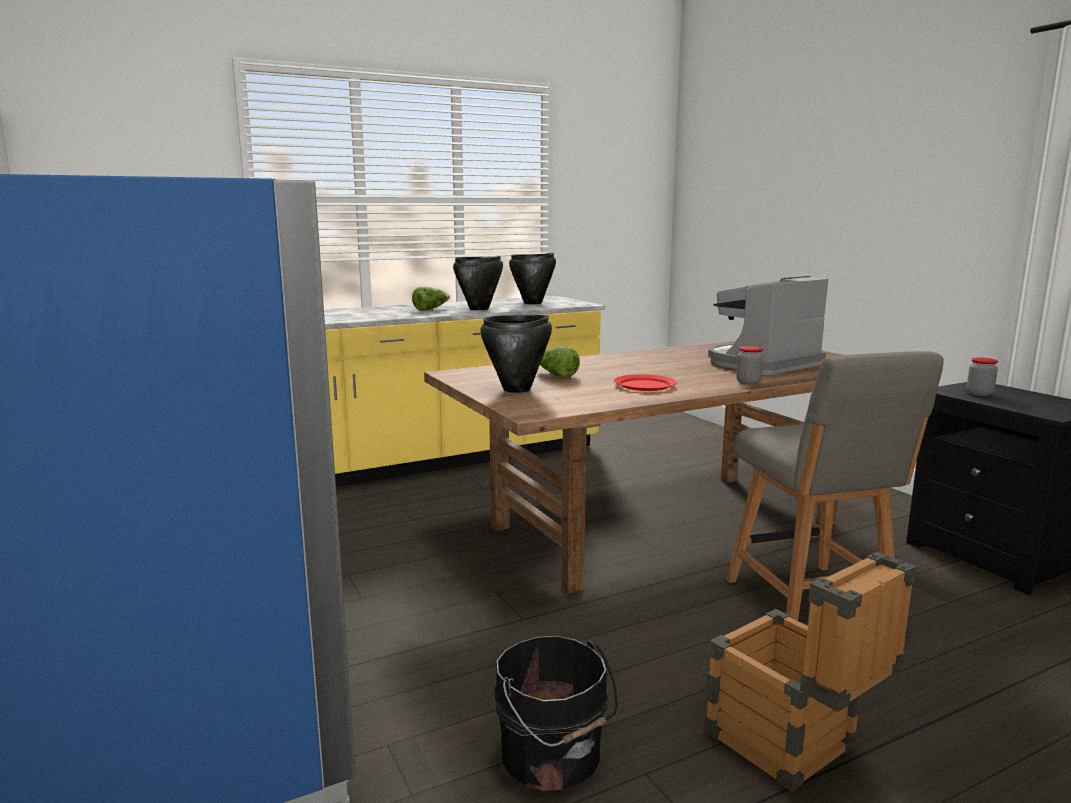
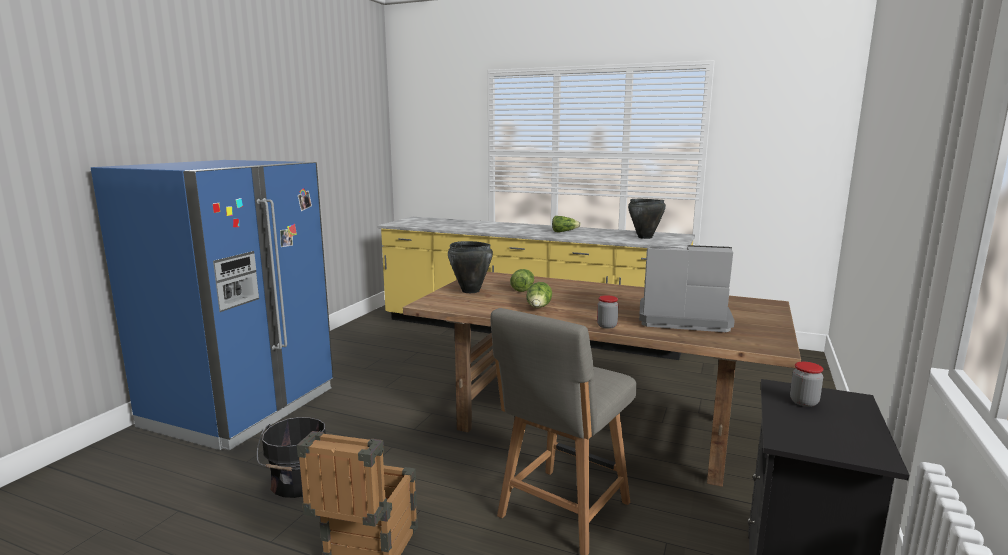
camera: 50 degrees right, 0 degrees up
(479, 309) = (590, 236): black cooking pot -> none
(644, 385) = (539, 308): red plate -> lettuce

